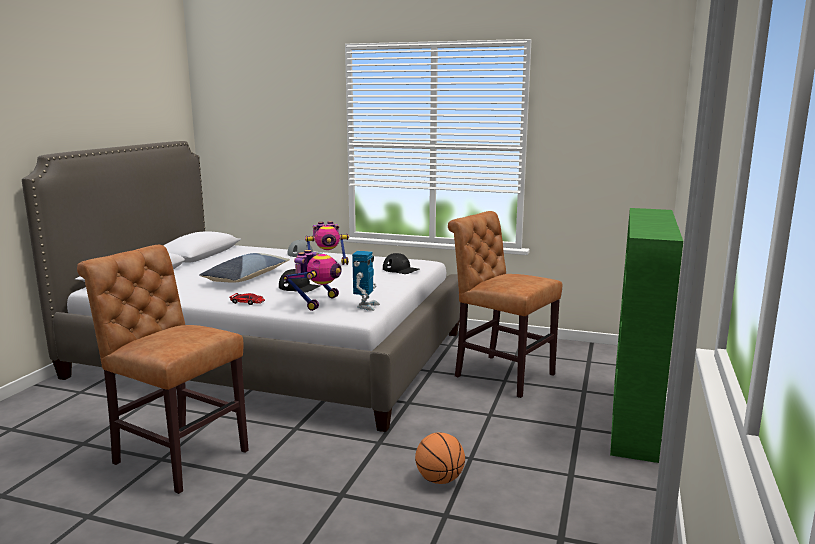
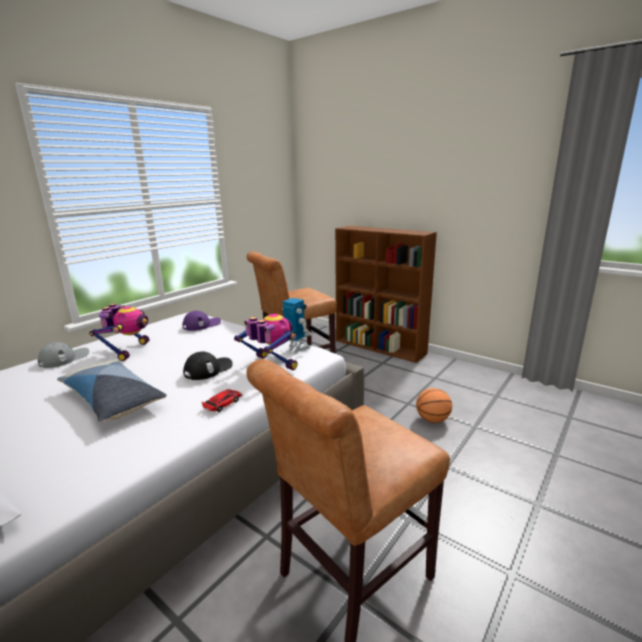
camera: 70 degrees left, 5 degrees up
(401, 269) = (202, 324): black cap -> purple cap
(634, 420) = (380, 347): green bookcase -> brown bookcase

